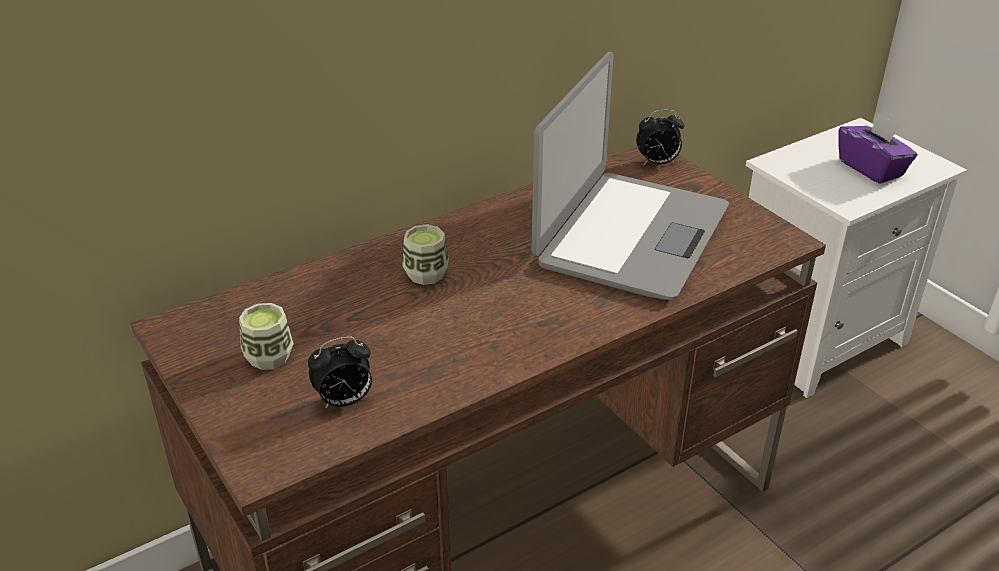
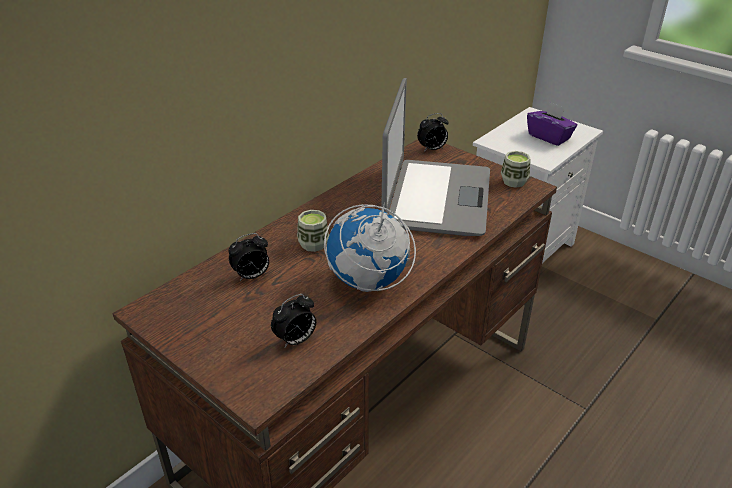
camera: 15 degrees left, 0 degrees up
(269, 357) = (228, 319): cup -> cup (514, 181)
(324, 305) = (251, 276): none -> alarm clock
(477, 339) = (368, 282): none -> globe

